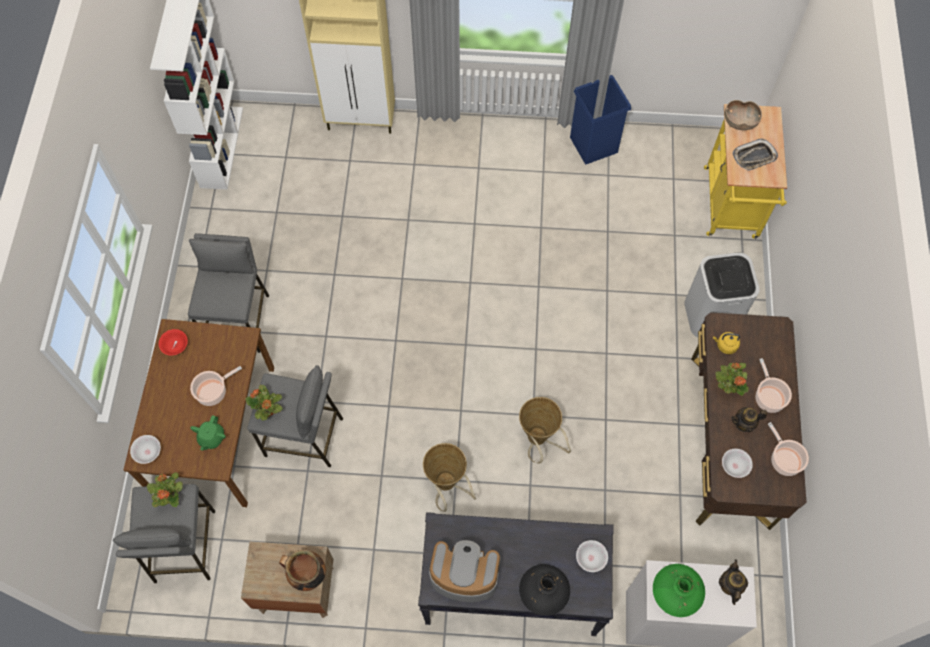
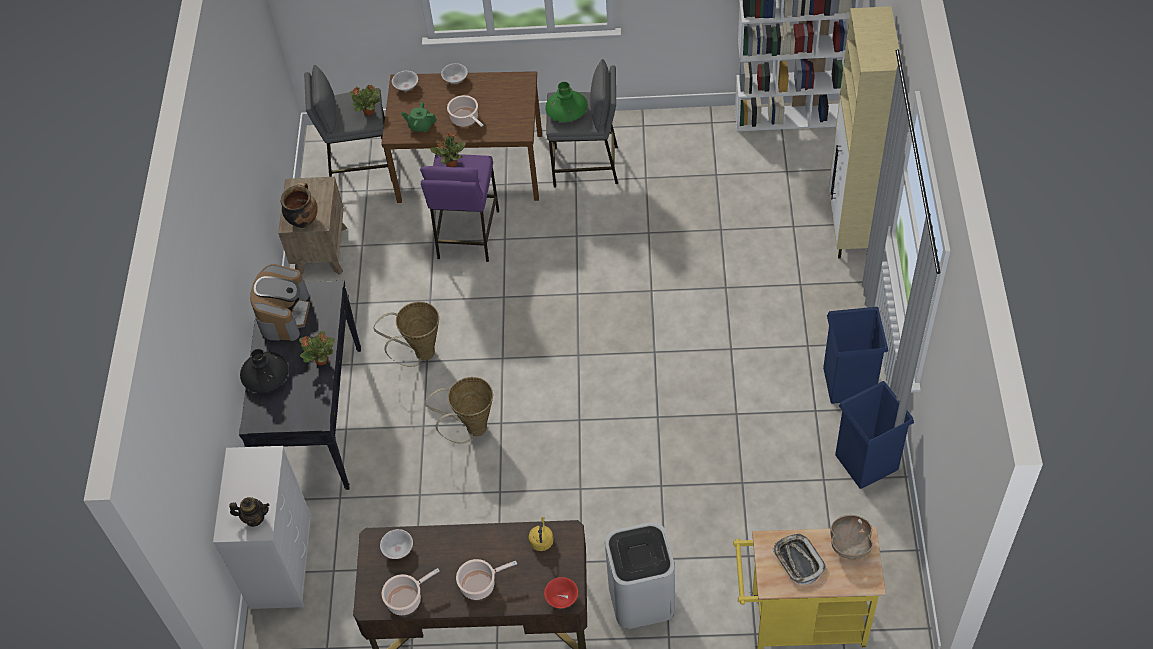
camera: 90 degrees right, 10 degrees down
(175, 346) = (509, 86): red bowl -> red bowl (562, 598)
(304, 437) = (467, 234): grey stool -> purple stool
(519, 144) = (849, 383): none -> blue trash can
(591, 558) = (296, 413): white bowl -> white bowl (455, 79)
(677, 592) = (250, 472): green vase -> green vase (566, 111)
(728, 387) = (490, 543): potted plant -> potted plant (322, 360)
(744, 424) = (447, 559): teapot -> none

